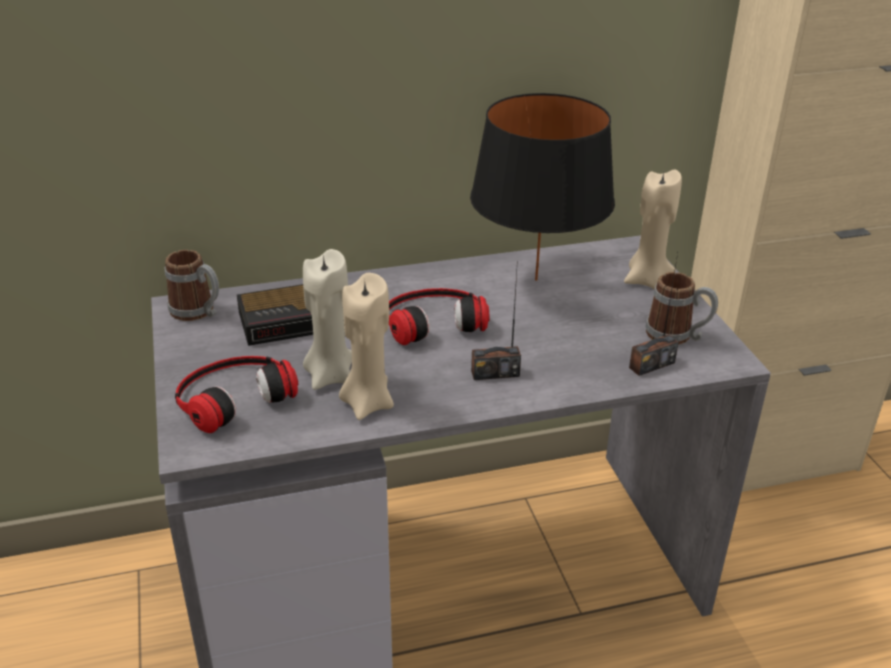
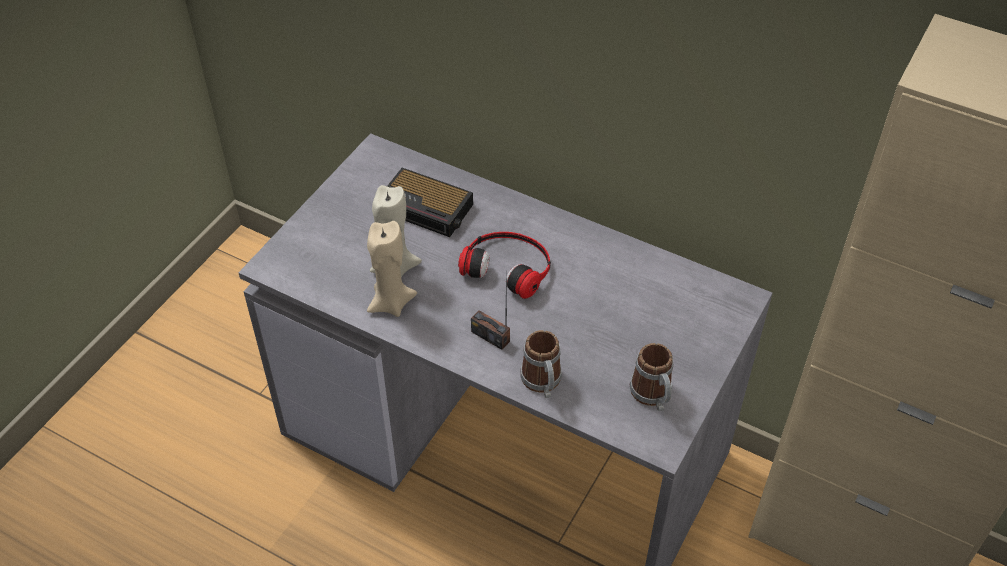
camera: 45 degrees right, 15 degrees up
(198, 312) = (381, 164): mug -> mug (543, 383)
(233, 396) = (328, 244): headphones -> none
(536, 279) = (624, 279): black table lamp -> none
(646, 280) = (706, 334): beige candle -> none
(651, 365) = (599, 405): radio -> none

